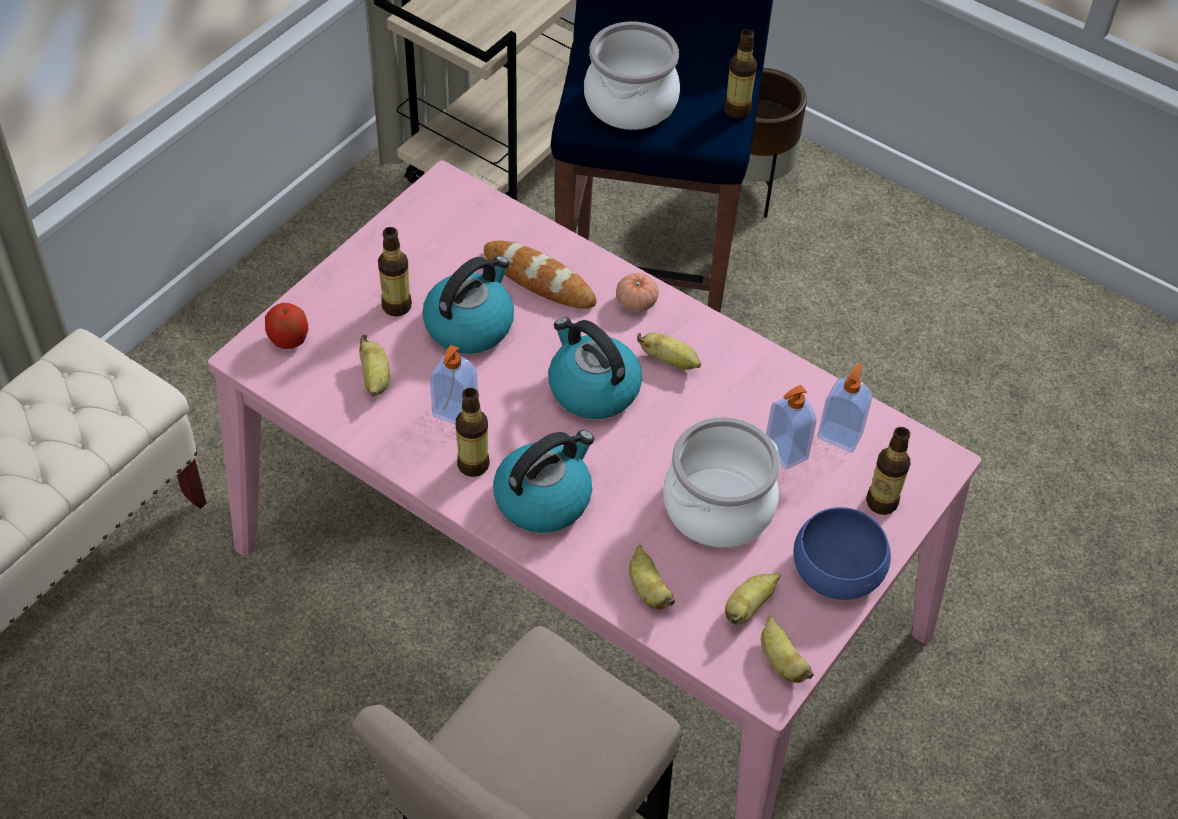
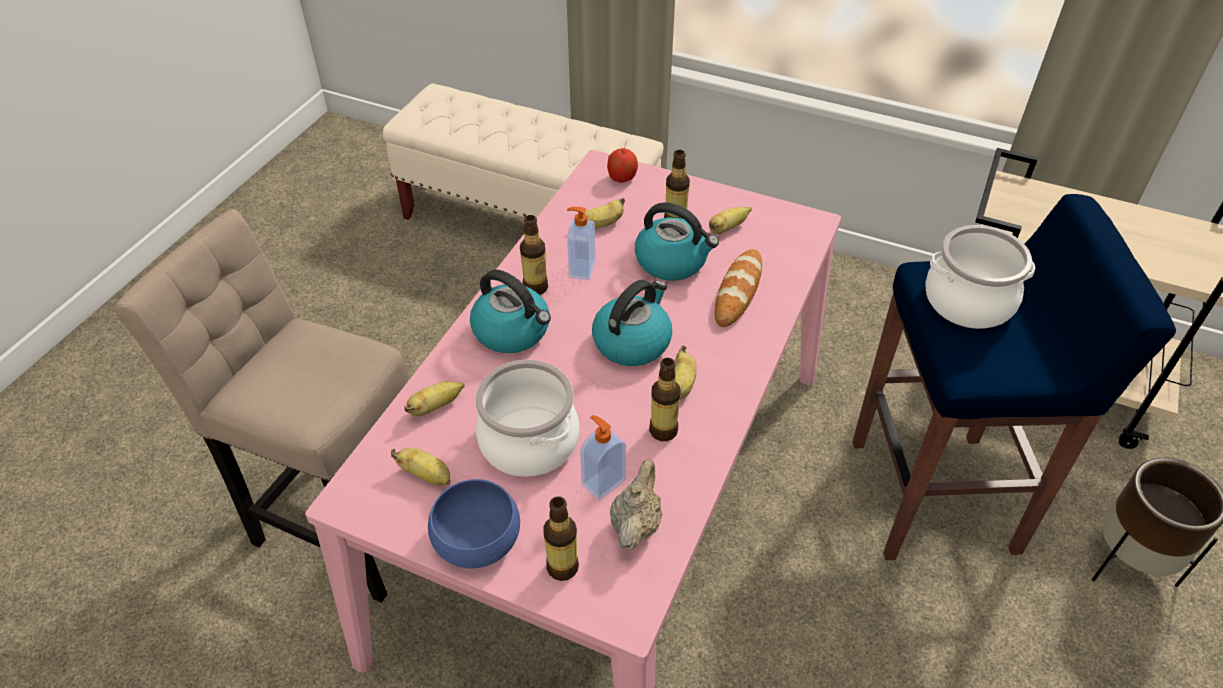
camera: 80 degrees right, 5 degrees down
(636, 302) = (739, 354): tomato -> none
(737, 110) = (1013, 378): bottle -> bottle (663, 431)
(781, 661) = (373, 506): banana -> banana (727, 228)
(840, 435) = (636, 524): soap dispenser -> beige teapot

